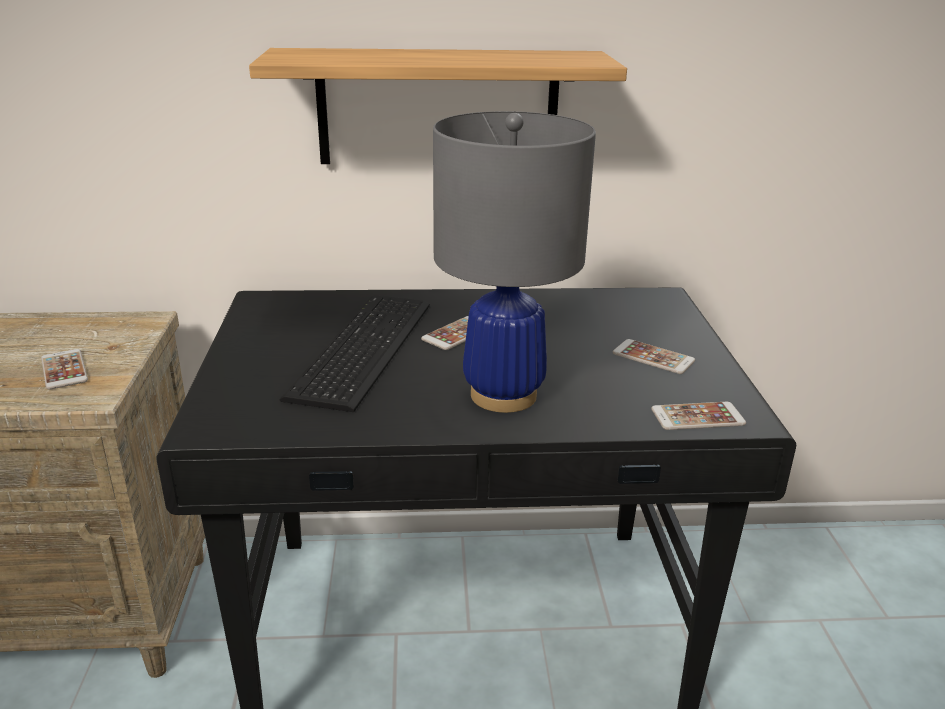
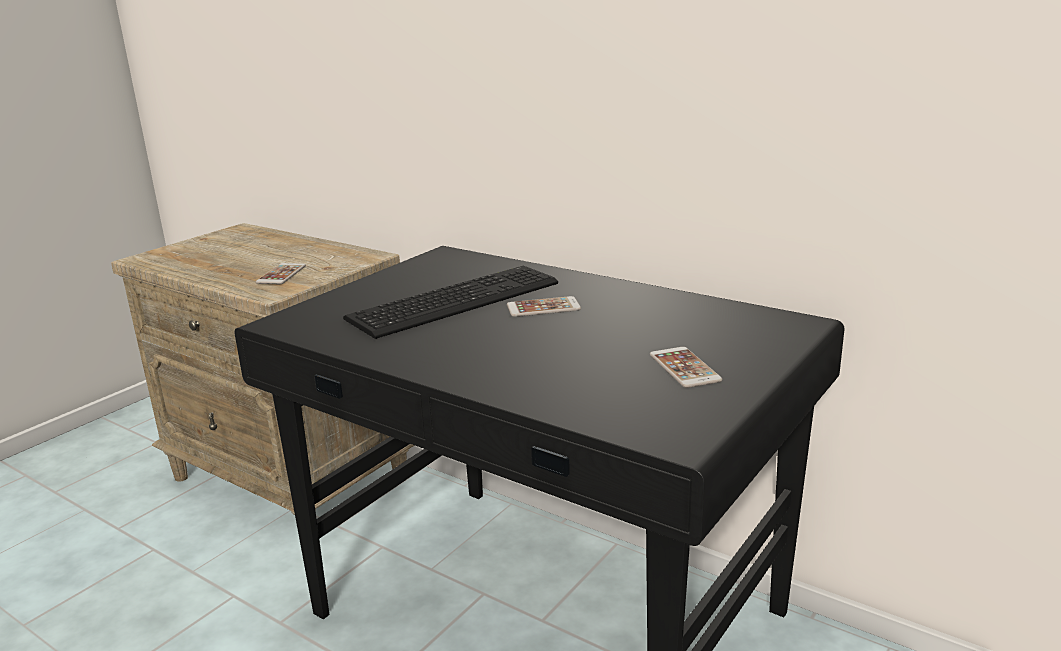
camera: 40 degrees right, 5 degrees down
(438, 108) = (596, 93): shelf -> none
(504, 395) = (498, 359): grey table lamp -> none
(697, 417) = (633, 423): phone -> none

